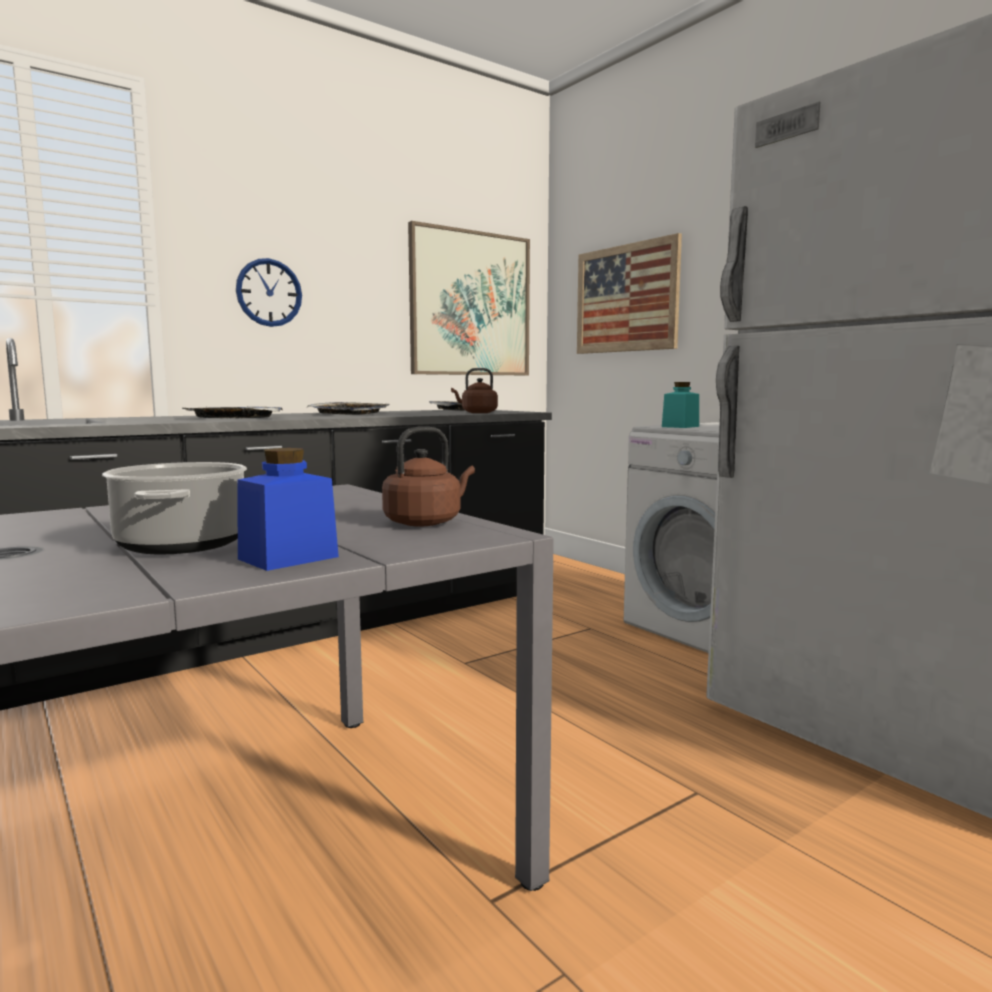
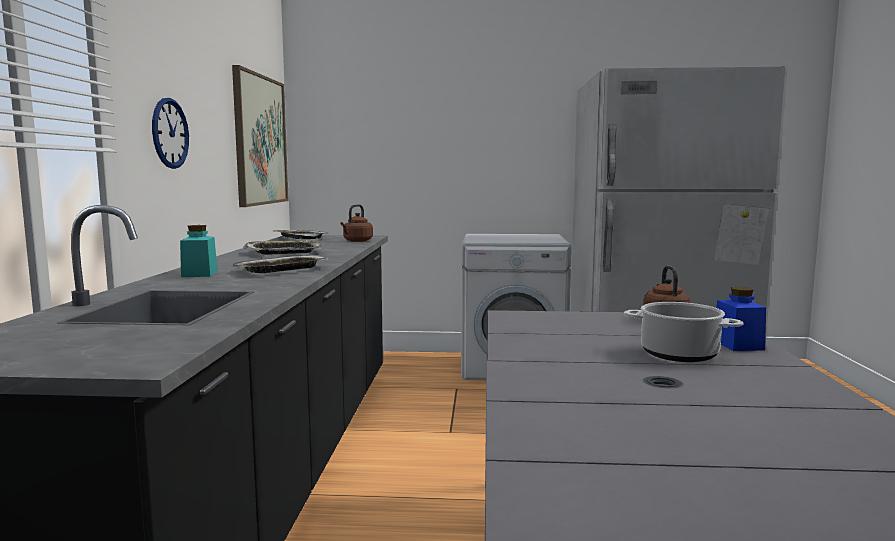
camera: 50 degrees left, 0 degrees up
(626, 298) = (379, 143): picture -> none
(680, 426) = (492, 240): turquoise jar -> turquoise jar (199, 274)

